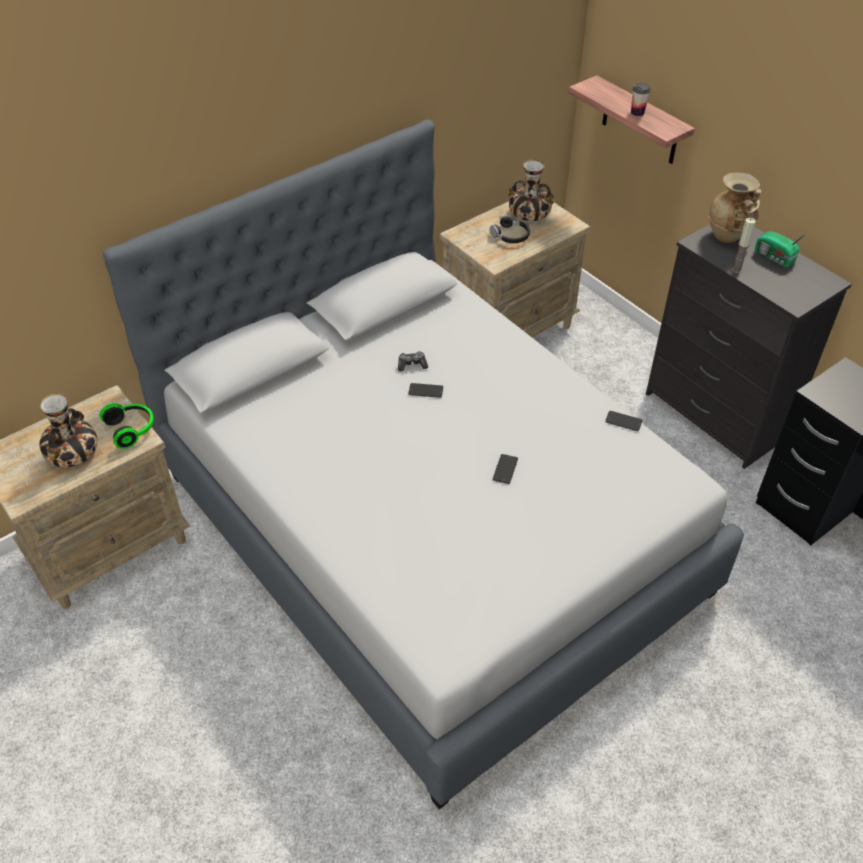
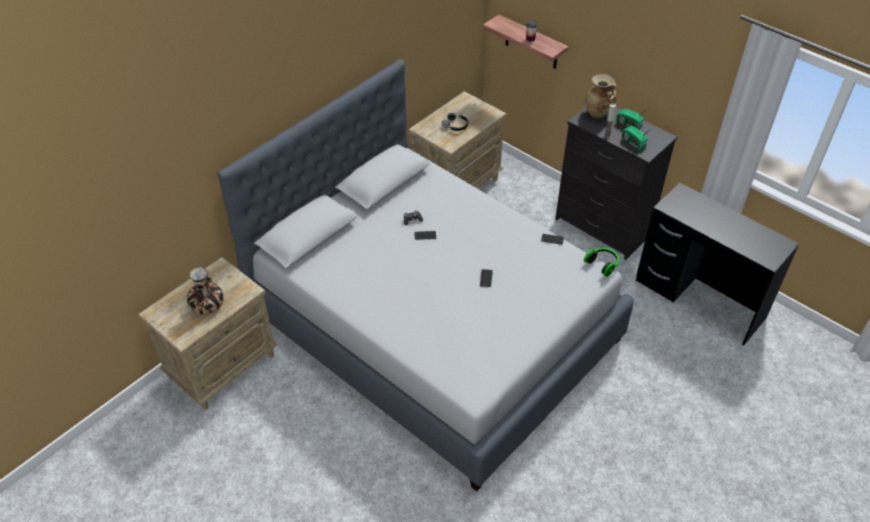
camera: 10 degrees left, 0 degrees up
(132, 429) = (241, 284): headphones -> headphones (603, 264)
(528, 213) = (464, 108): vase -> none
(777, 286) = (633, 143): none -> radio

